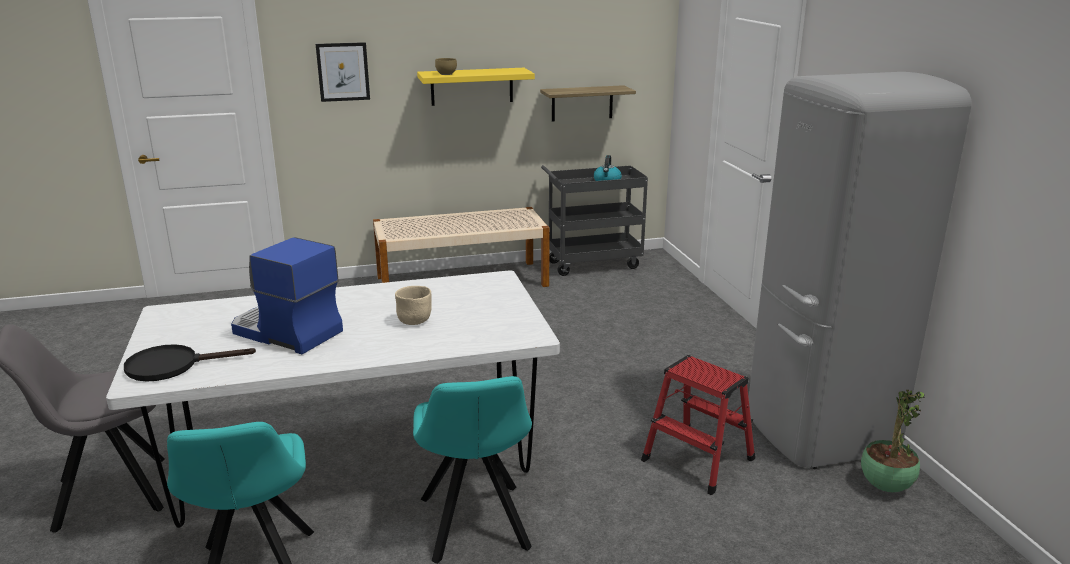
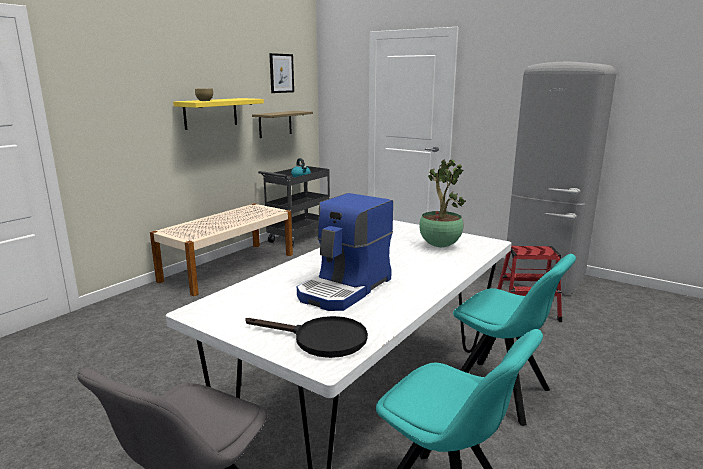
camera: 40 degrees left, 5 degrees down
(173, 366) = (320, 339): black frying pan -> black frying pan turned 105 degrees counterclockwise
(285, 332) = (345, 289): coffee machine -> coffee machine turned 45 degrees counterclockwise
(343, 72) = (116, 102): picture -> picture (281, 73)
(415, 322) = (411, 256): beige bowl -> none
(885, 485) = (604, 289): potted plant -> potted plant (439, 245)

